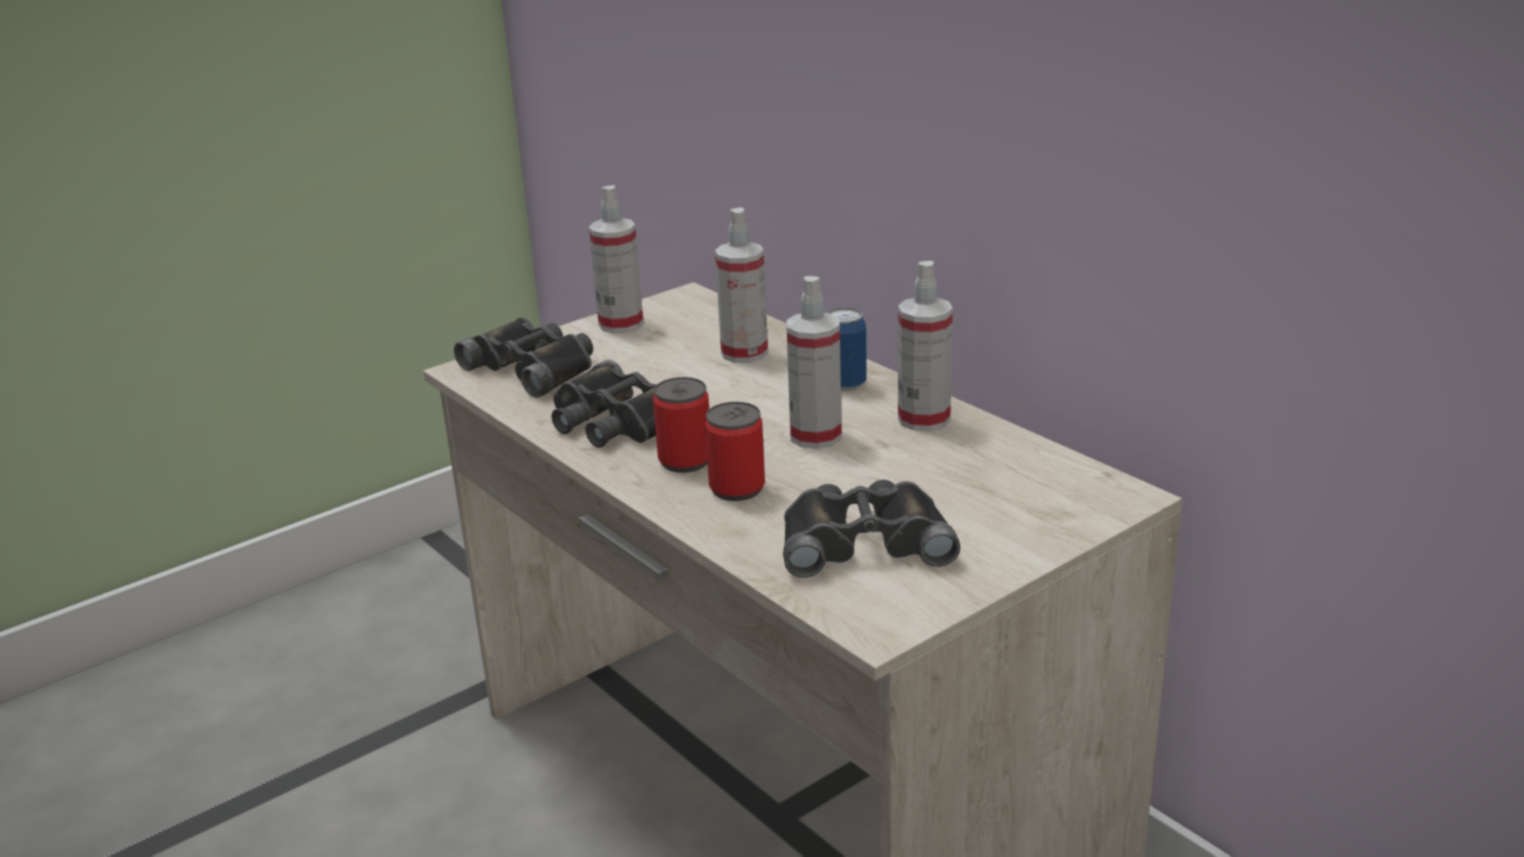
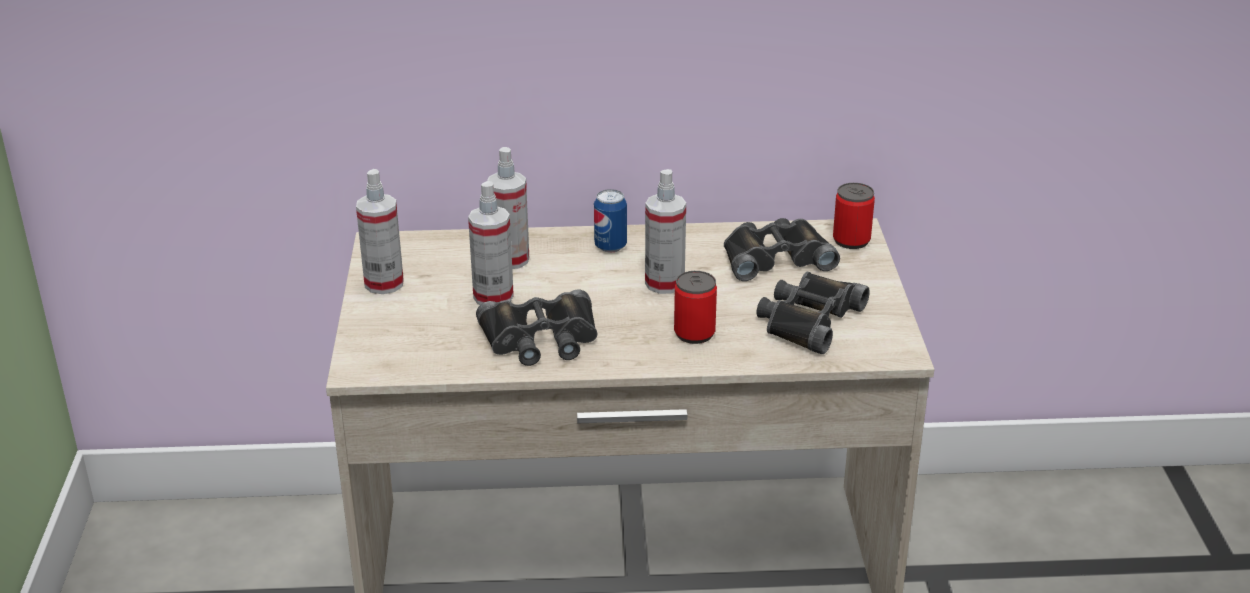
camera: 55 degrees left, 5 degrees up
(534, 367) = (402, 341): black binoculars -> black binoculars (775, 257)
(685, 461) = (634, 337): can -> can (851, 240)
(924, 419) = (693, 243): spray bottle -> spray bottle (493, 296)

